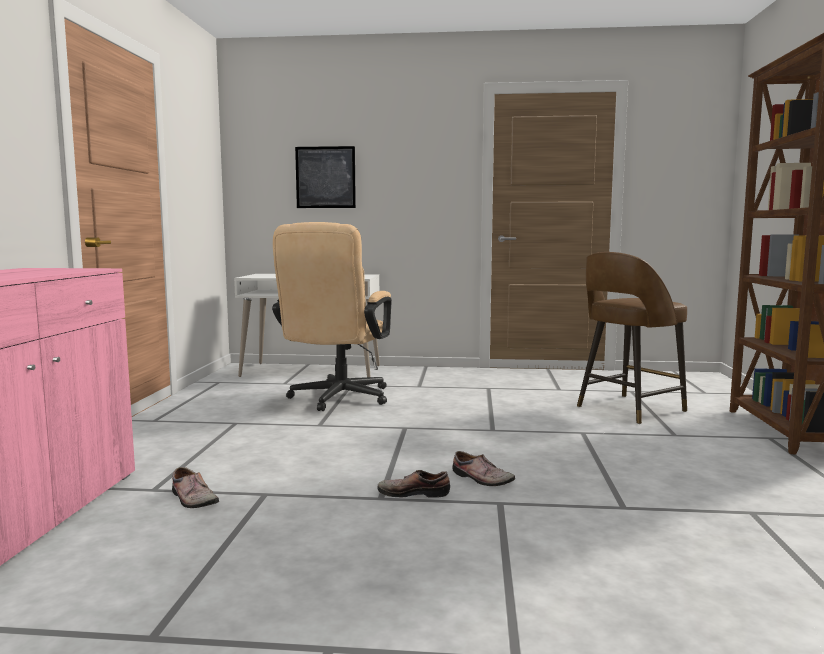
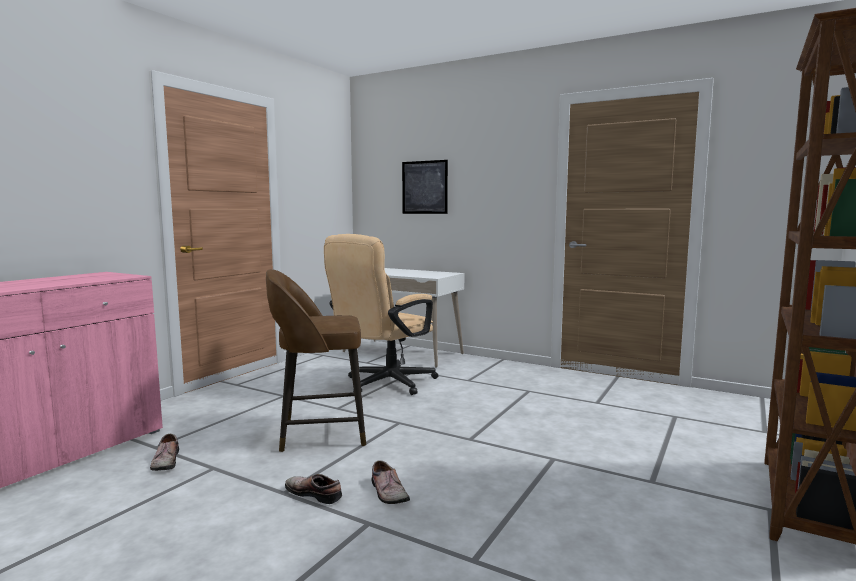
camera: 25 degrees right, 0 degrees up
(628, 409) = (641, 439): brown stool -> brown stool (320, 432)

